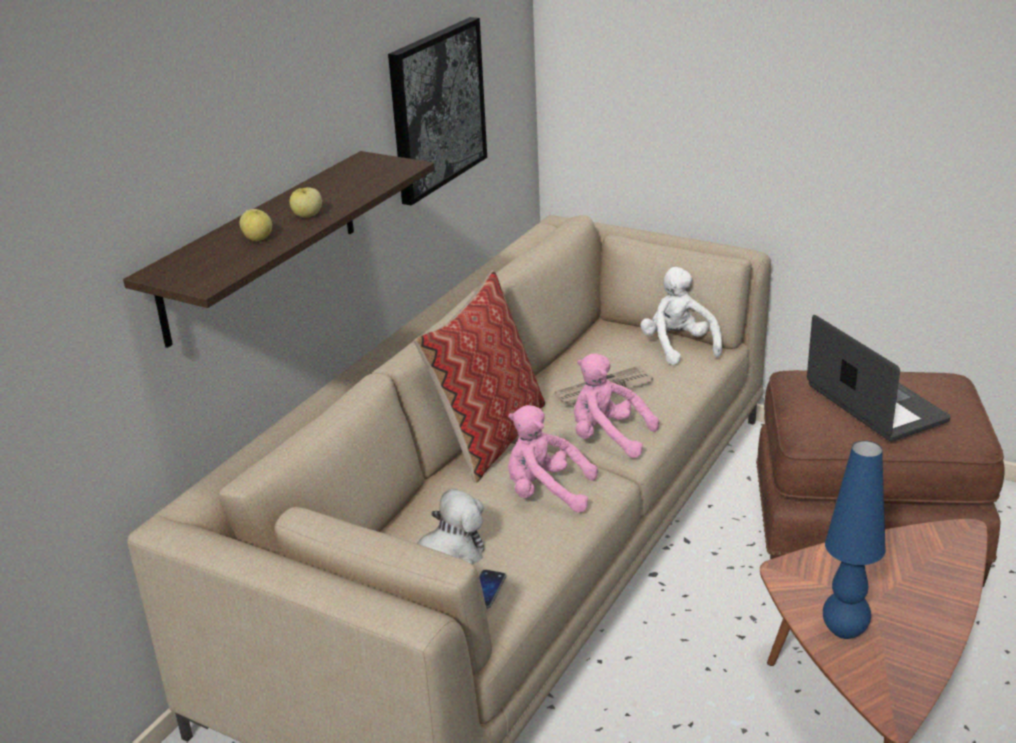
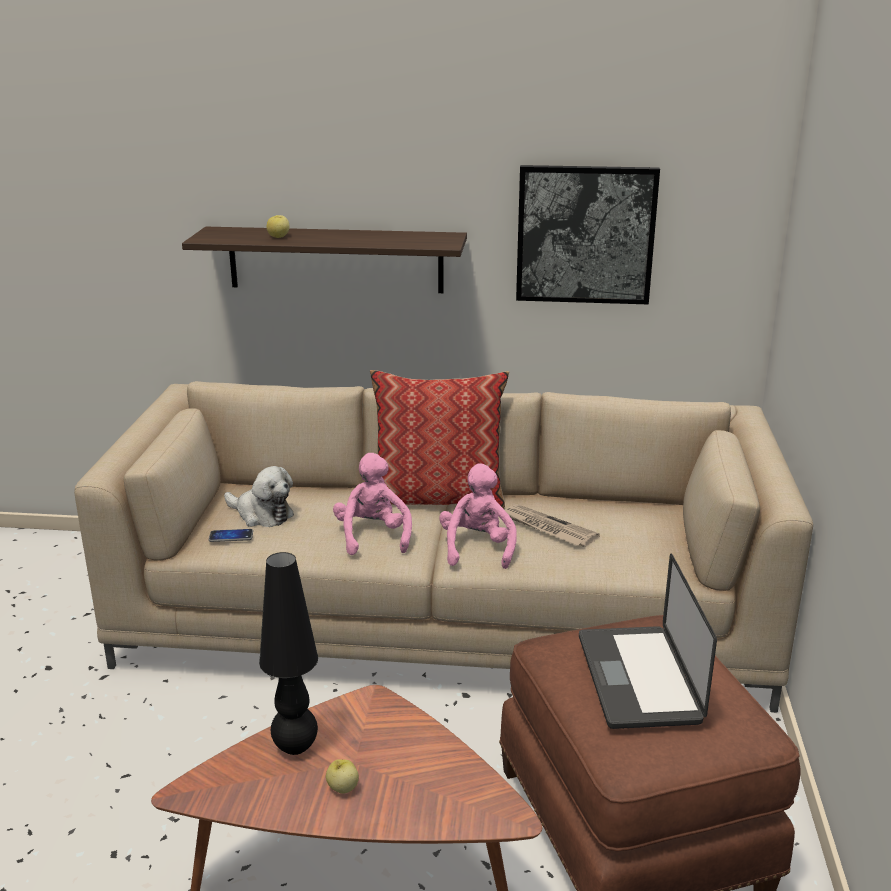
camera: 65 degrees right, 5 degrees down
(307, 216) = (325, 240): apple -> apple (342, 788)
(678, 347) = (669, 552): white plush toy -> none
(844, 632) = (295, 747): blue table lamp -> black table lamp
(875, 404) = (638, 678): laptop -> laptop turned 135 degrees clockwise

